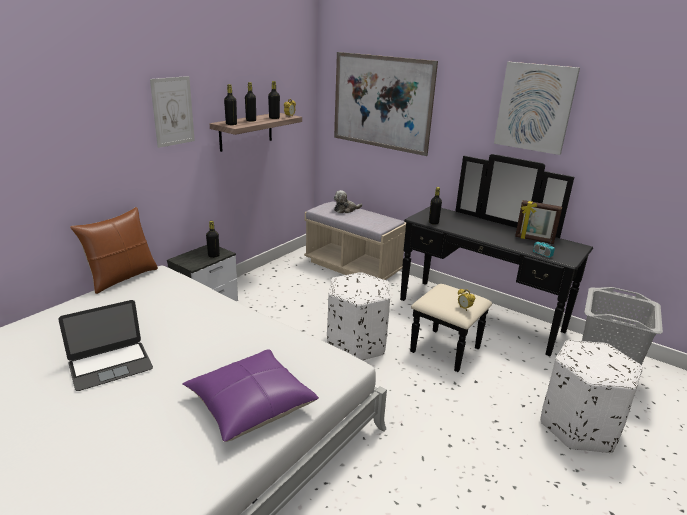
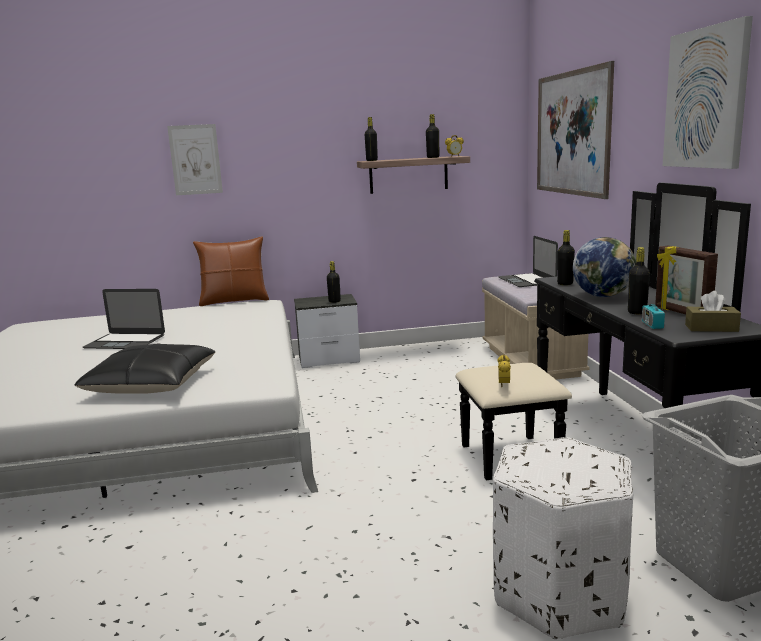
camera: 45 degrees right, 10 degrees down
(173, 111) = (311, 146): picture -> picture (195, 159)
(250, 404) = (151, 384): purple pillow -> black pillow
(251, 120) = (401, 159): black bottle -> black bottle (637, 312)
(345, 210) = (527, 280): plush toy -> laptop
(356, 344) = (413, 422): white ottoman -> none
(474, 231) = (603, 296): none -> globe
(567, 250) = (711, 328): none -> brown tissue box

